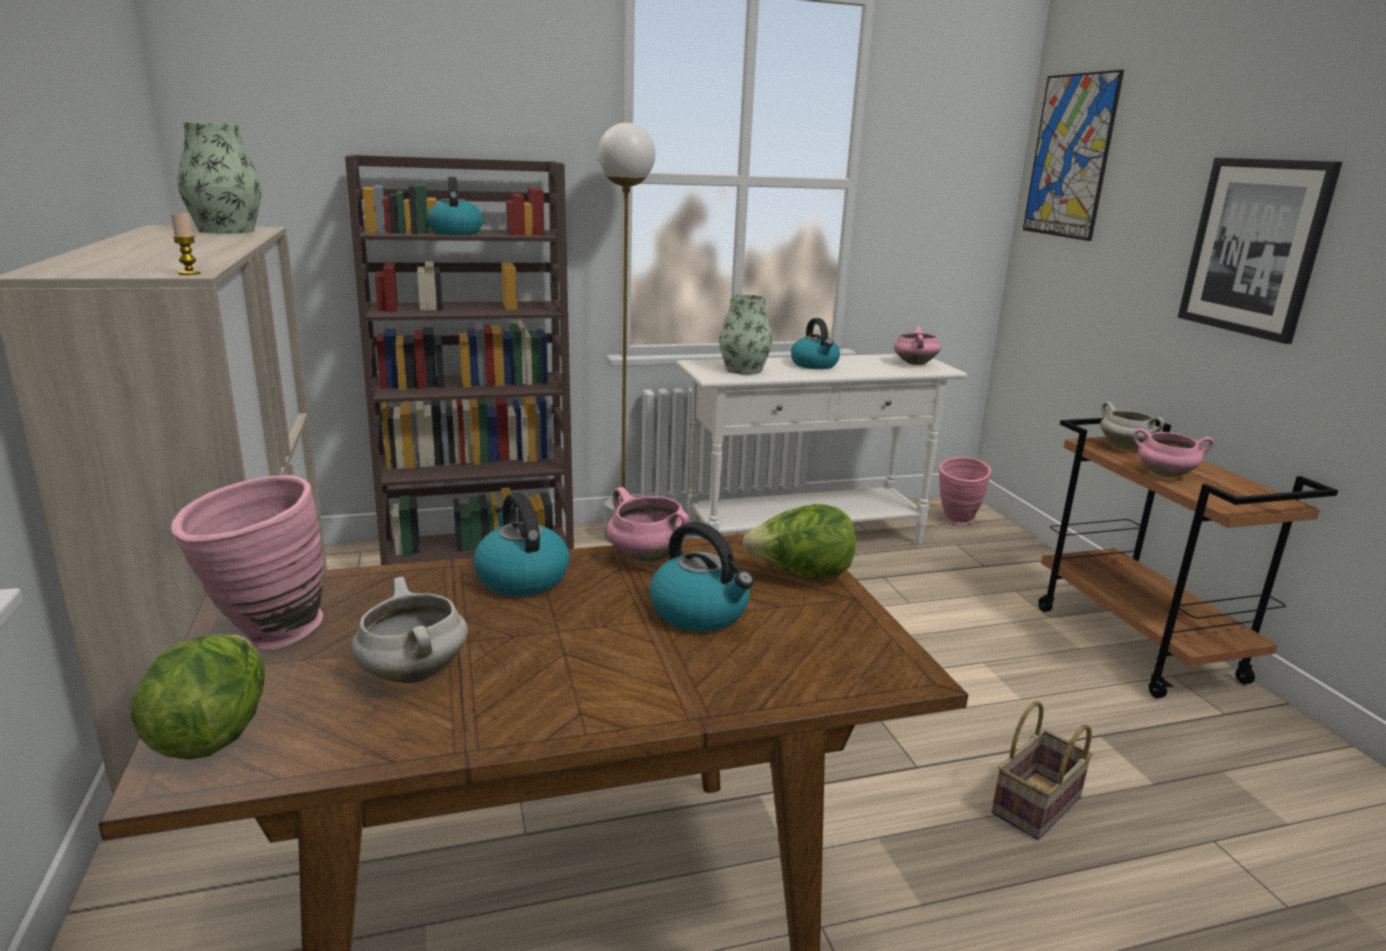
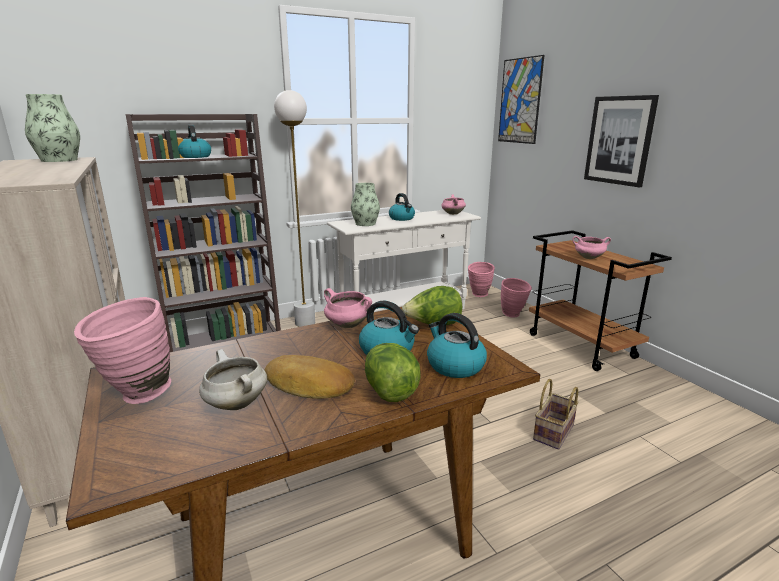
camera: 10 degrees left, 0 degrees up
(189, 273) = (56, 181): candle -> none
(213, 731) = (122, 454): lettuce -> lettuce (390, 390)
(521, 577) = (280, 344): kettle -> kettle (454, 365)
(542, 656) = (308, 385): none -> bread
(1015, 567) = (513, 315): none -> pink vase
(1125, 447) = (566, 247): white cooking pot -> none

